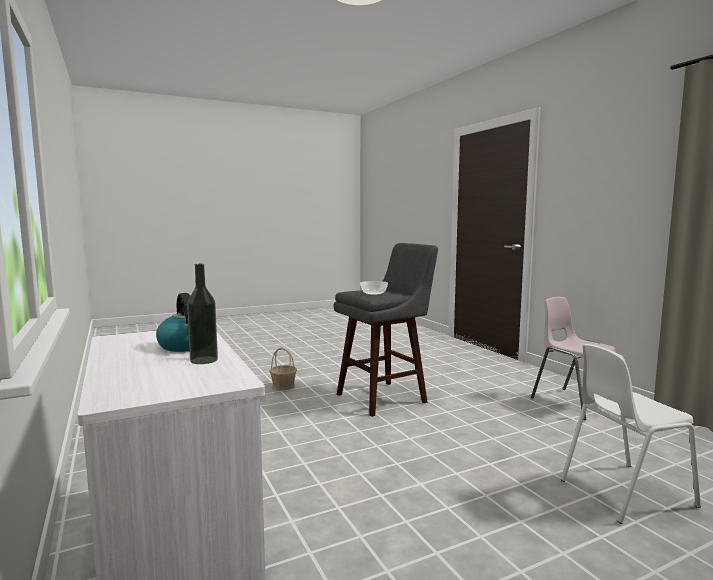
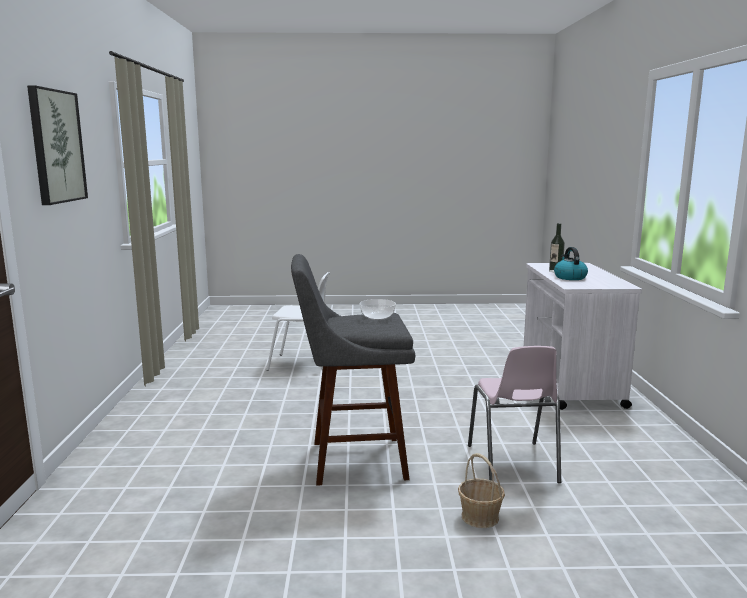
camera: 155 degrees left, 5 degrees up
(573, 403) = (176, 411): pink chair -> pink chair (512, 464)
(591, 169) = (56, 146): none -> picture

